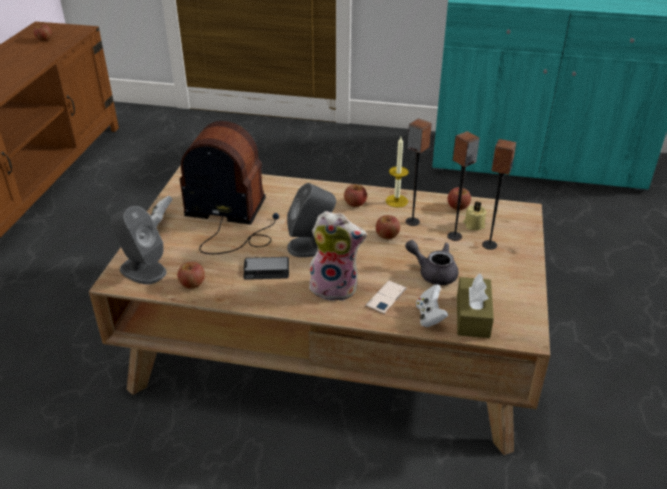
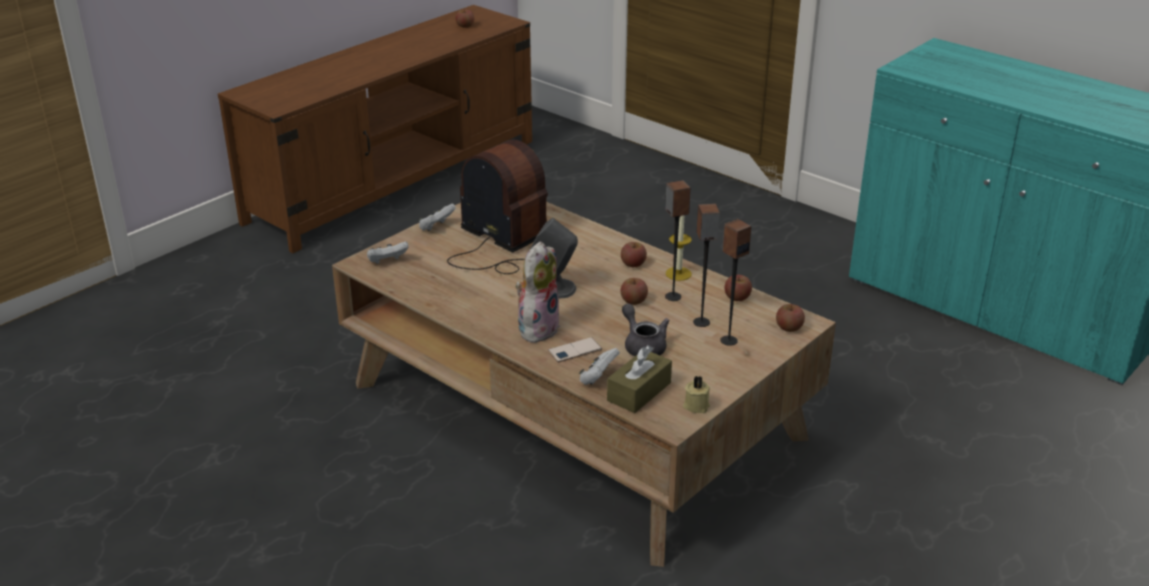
camera: 30 degrees right, 5 degrees down
(142, 270) = (387, 262): grey speaker -> white game controller
(192, 284) = (418, 285): apple -> apple (789, 328)
(266, 269) = (491, 294): phone -> none
(335, 287) = (537, 328): plush toy -> plush toy turned 105 degrees counterclockwise
(473, 225) = (734, 318): beige candle -> beige candle (696, 405)

